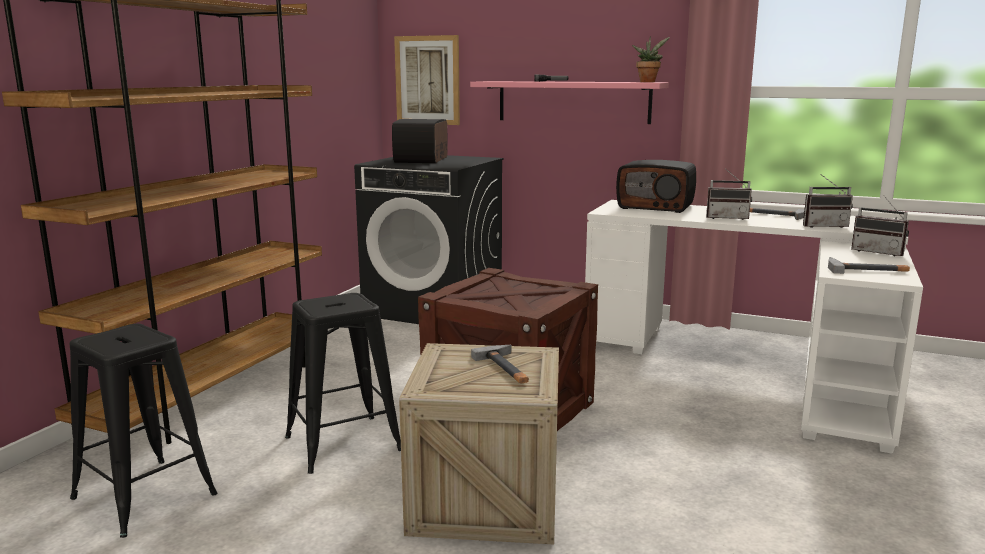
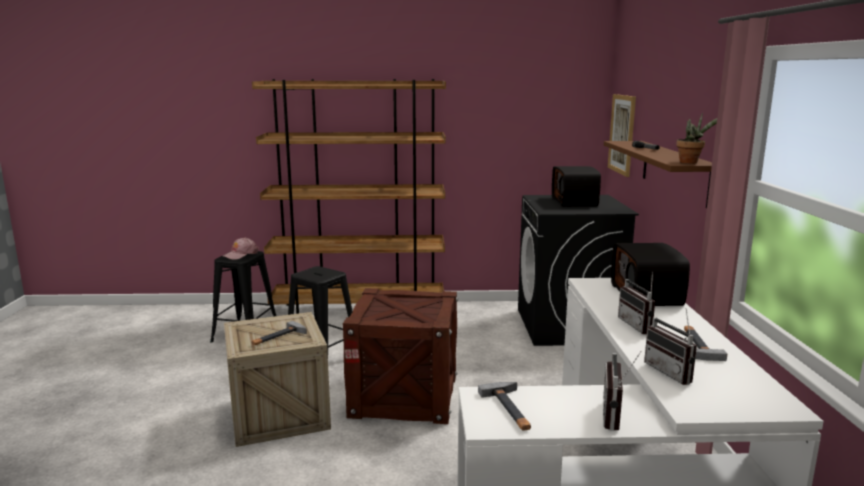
camera: 65 degrees right, 0 degrees up
(122, 337) = (240, 254): none -> pink cap
(422, 160) = (575, 201): radio -> radio turned 75 degrees counterclockwise
(573, 102) = (674, 171): pink shelf -> brown shelf

